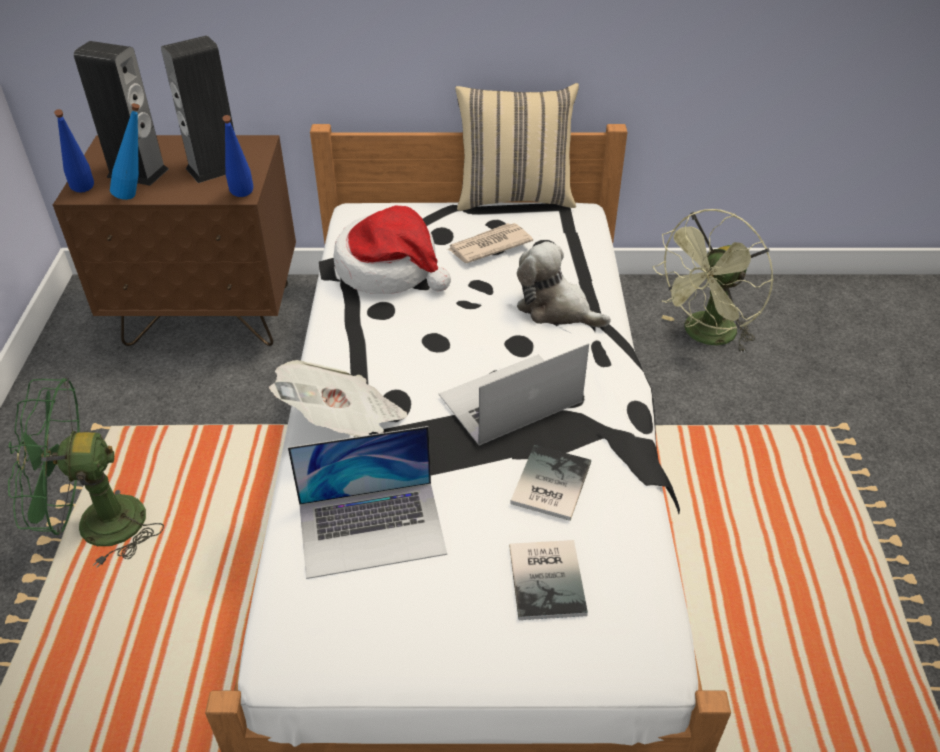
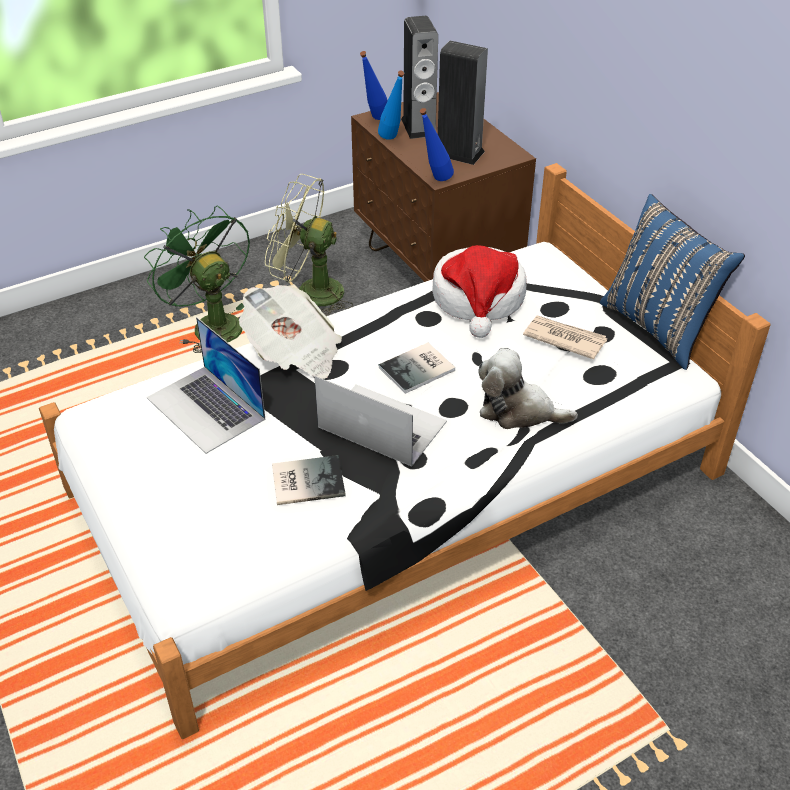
camera: 60 degrees right, 0 degrees up
(514, 197) = (658, 327): beige pillow -> blue pillow
(549, 578) = (217, 514): book -> book (419, 369)
(556, 309) = (518, 411): plush toy -> plush toy turned 75 degrees counterclockwise
(704, 336) = (713, 582): green fan -> green fan (309, 292)

